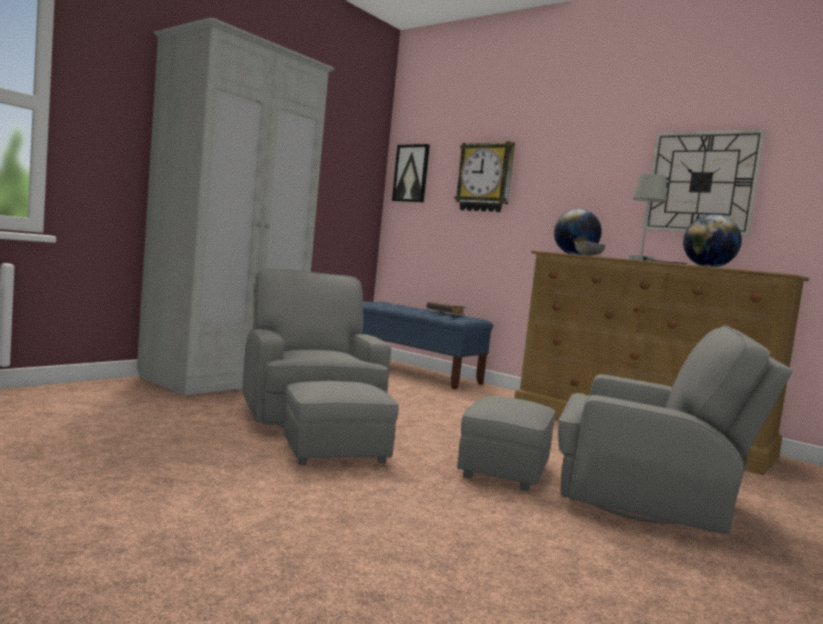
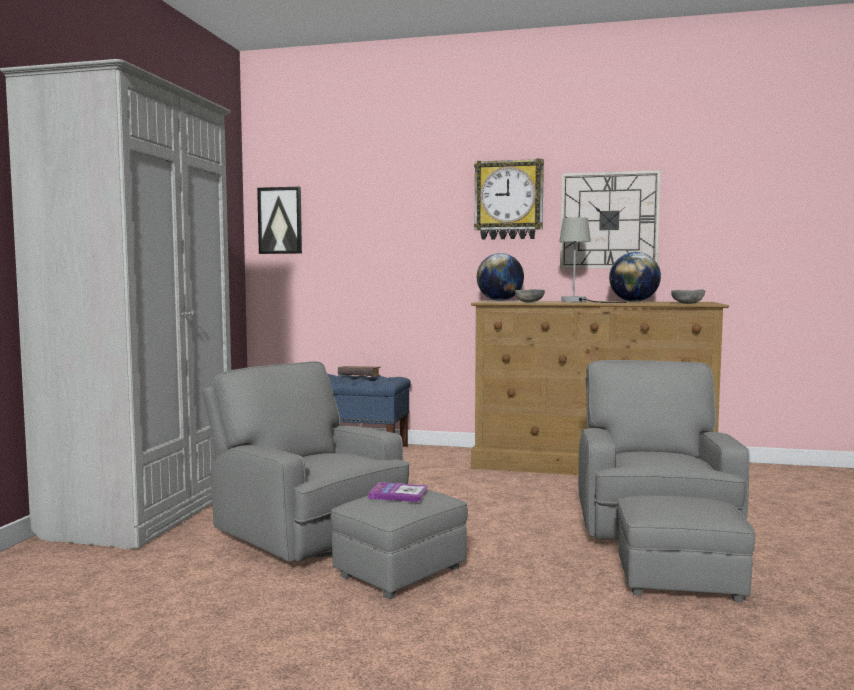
camera: 25 degrees left, 0 degrees up
(341, 383) = (398, 494): none -> book
(485, 177) = (377, 222): wall clock -> wall clock (508, 200)
(611, 493) = (659, 538): grey armchair -> grey armchair turned 75 degrees counterclockwise
(753, 270) = (687, 303): none -> grey bowl

